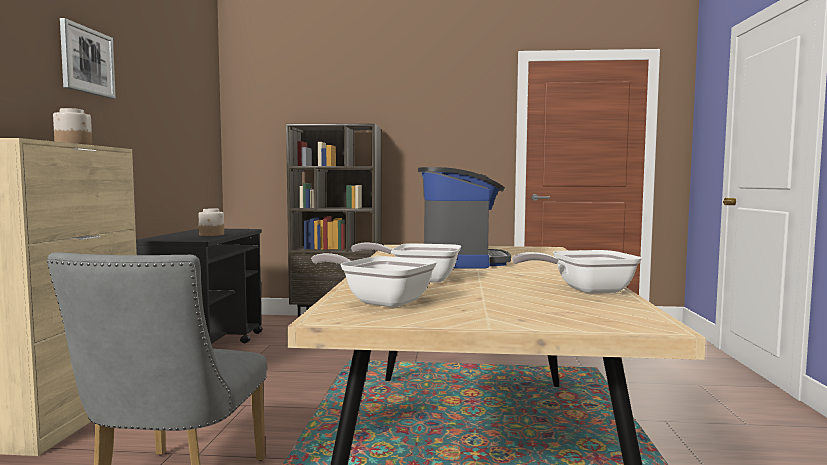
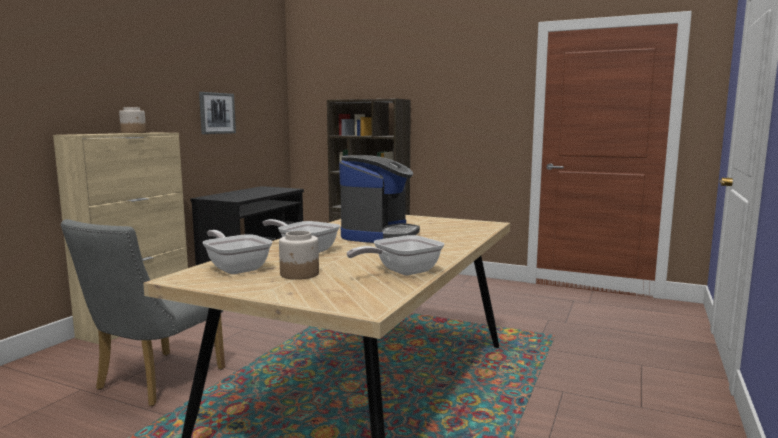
camera: 20 degrees right, 5 degrees up
(87, 61) = (152, 67): picture -> picture (217, 113)
(212, 234) = (254, 194): jar -> jar (299, 274)
(585, 290) = (401, 272): frying pan -> frying pan turned 45 degrees counterclockwise

